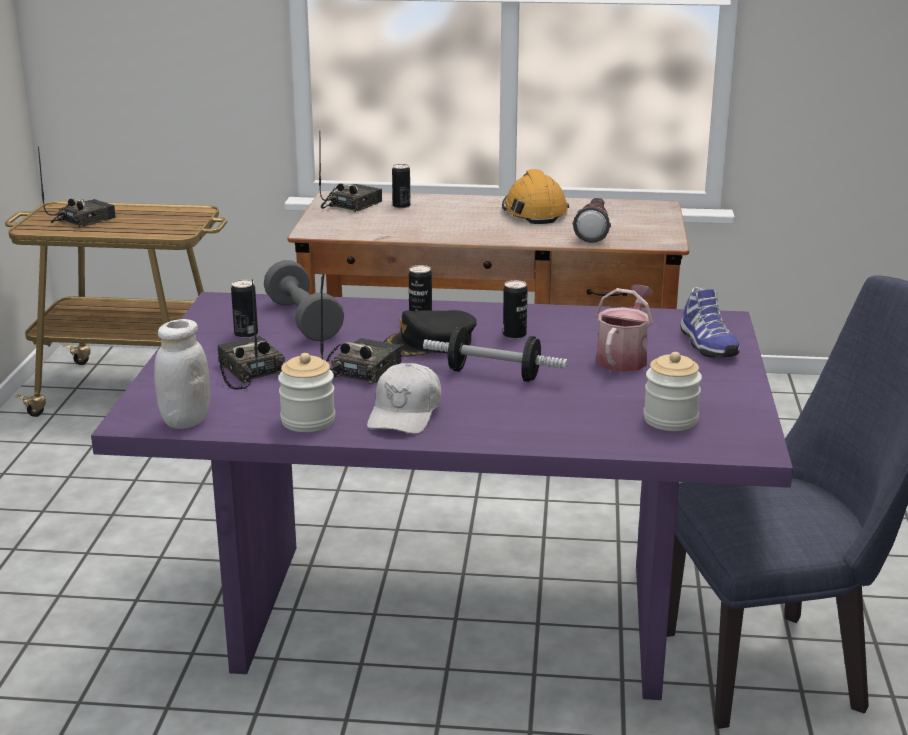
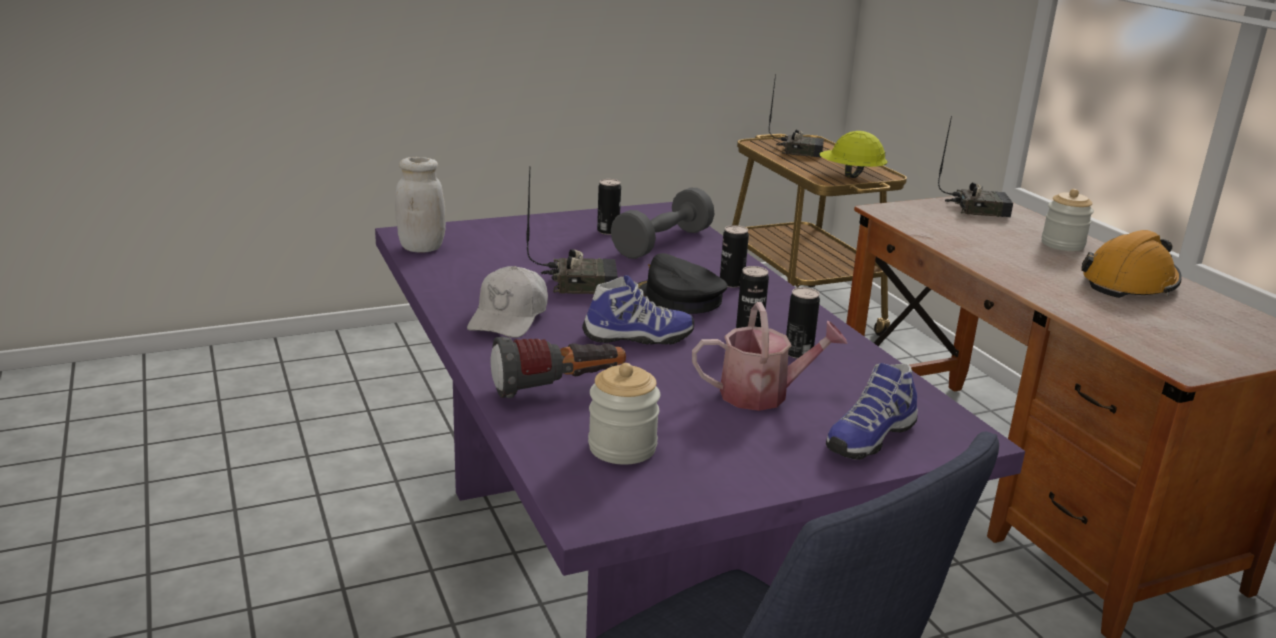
camera: 60 degrees right, 0 degrees up
(177, 222) = (850, 175): none -> yellow hard hat
(247, 371) = (534, 247): radio -> none
(308, 421) = (458, 286): jar -> jar (1062, 244)
(401, 206) = (1018, 227): can -> can (798, 353)
(405, 413) = (509, 317): white cap -> white cap turned 60 degrees counterclockwise
(494, 374) = (638, 338): dumbbell -> shoe
(593, 232) = (1133, 322): flashlight -> flashlight (558, 389)

